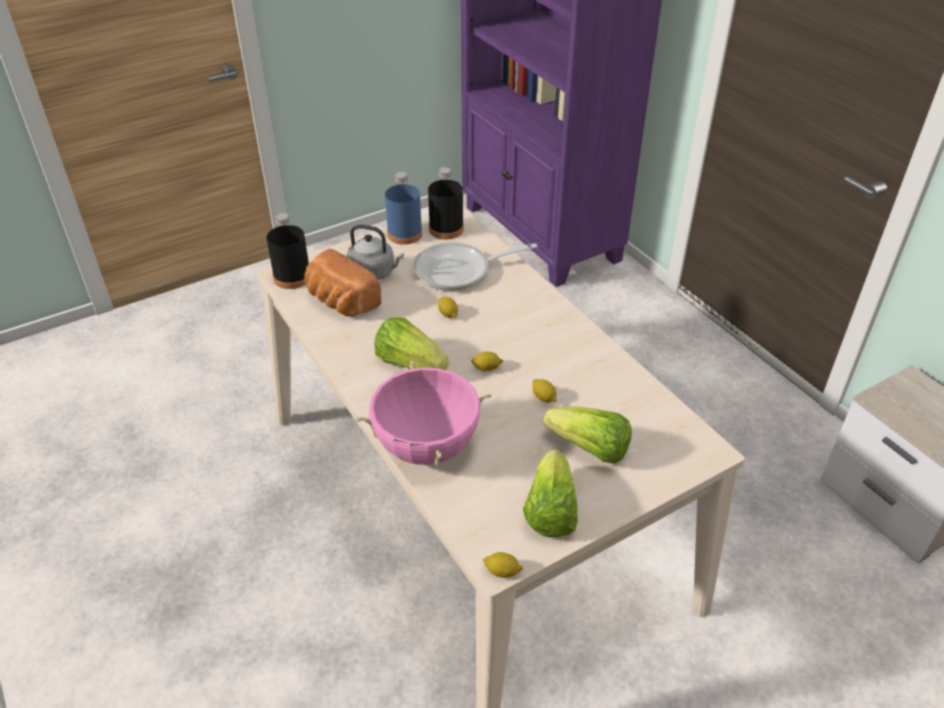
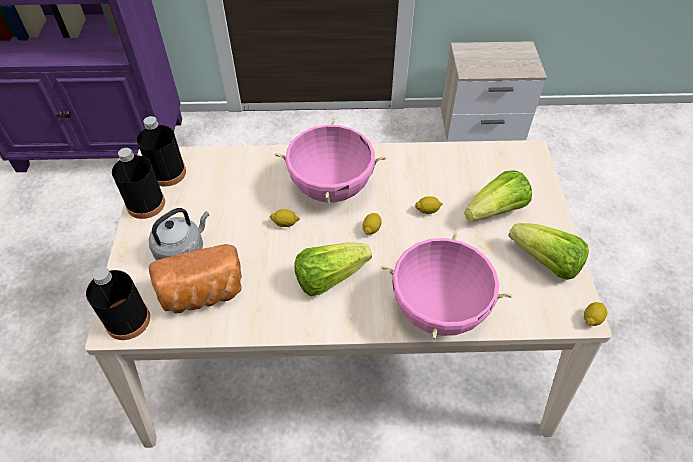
camera: 60 degrees left, 10 degrees up
(404, 234) = (146, 204): blue bottle -> black bottle
(459, 271) = (234, 190): frying pan -> none
(514, 324) = (331, 188): none -> pink cooking pot

